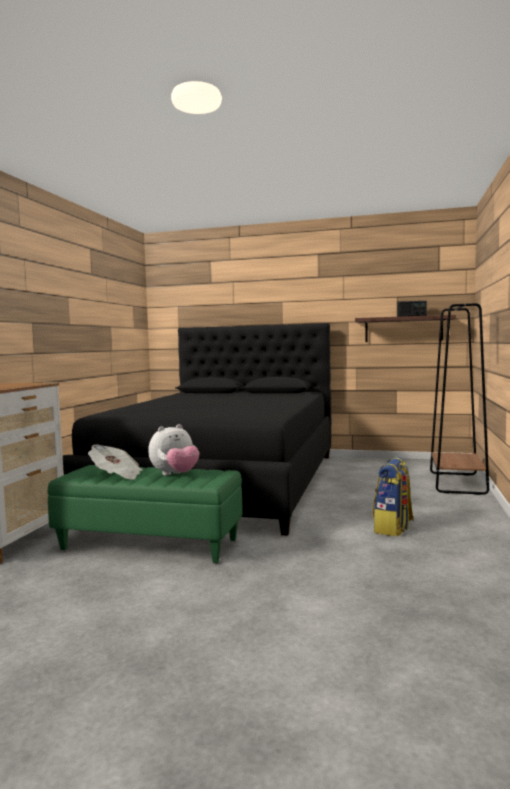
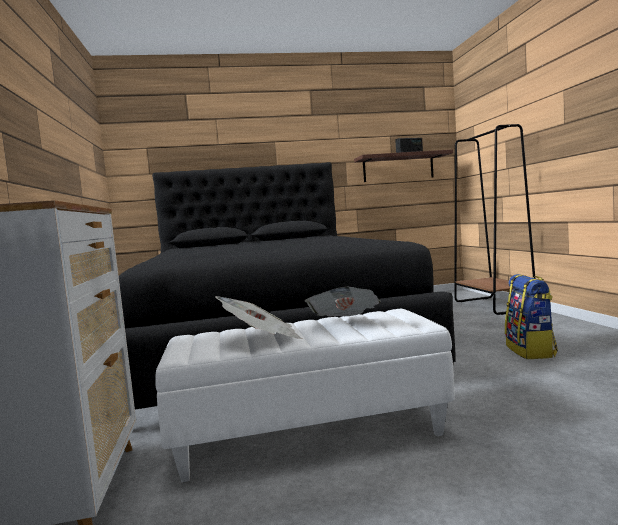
camera: 25 degrees left, 0 degrees up
(150, 544) = (309, 435): green ottoman -> white ottoman
(175, 475) = (345, 324): plush toy -> newspaper

